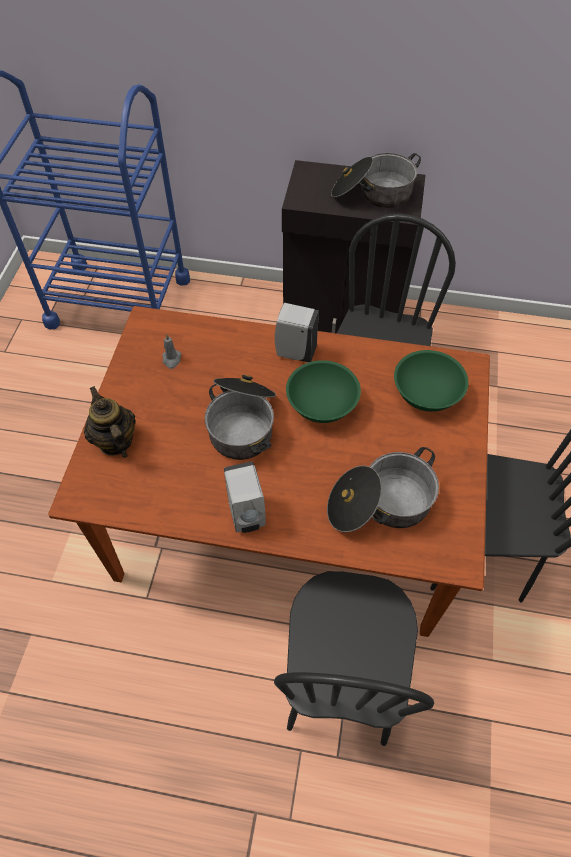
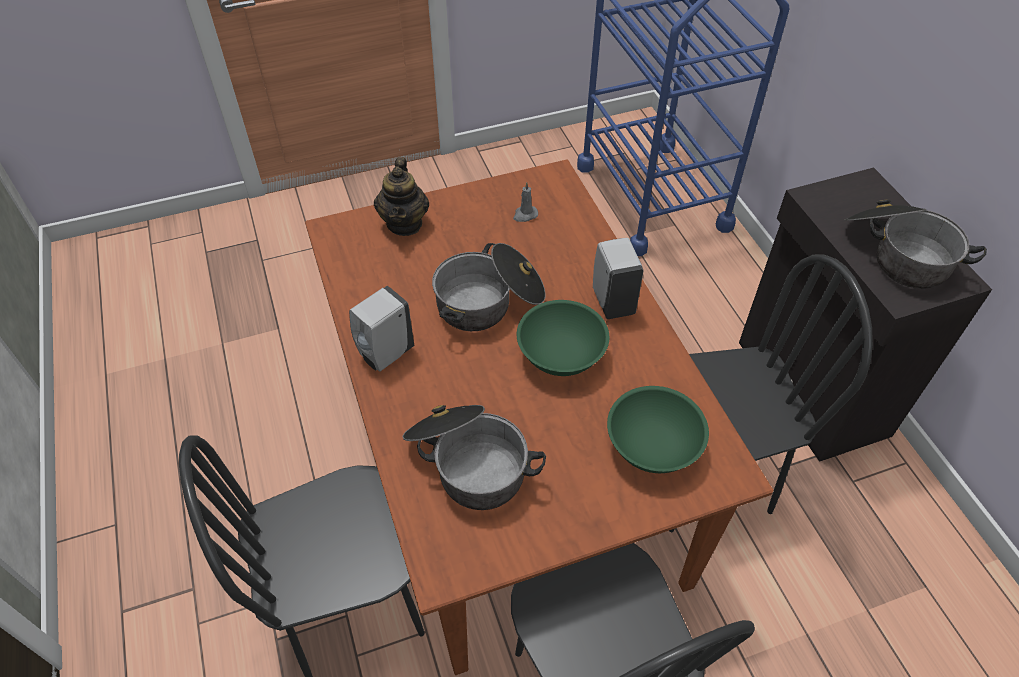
camera: 60 degrees right, 5 degrees down
(115, 441) = (405, 223): teapot -> teapot turned 150 degrees clockwise

